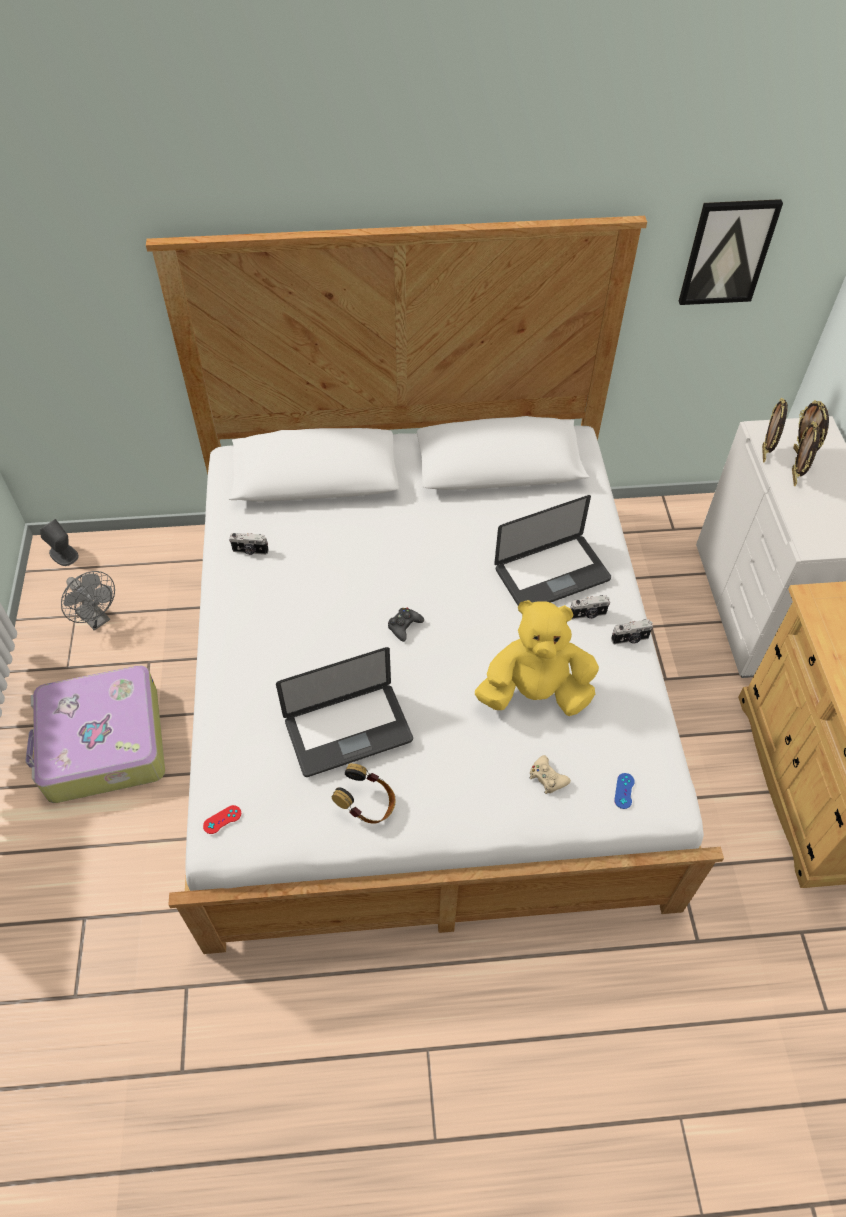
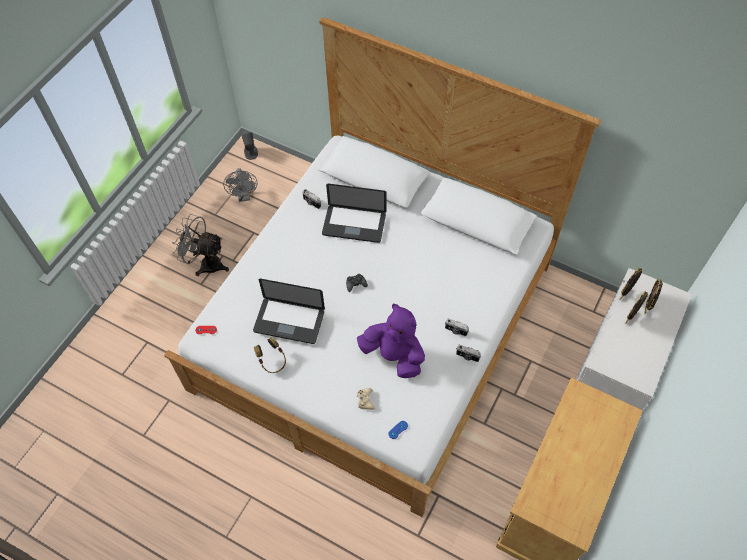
camera: 35 degrees right, 5 degrees up
(102, 744) = (206, 263): suitcase -> grey fan
(535, 693) = (394, 355): yellow plush toy -> purple plush toy
(552, 574) = (454, 298): laptop -> laptop (354, 224)
(727, 252) = (656, 162): picture -> none

